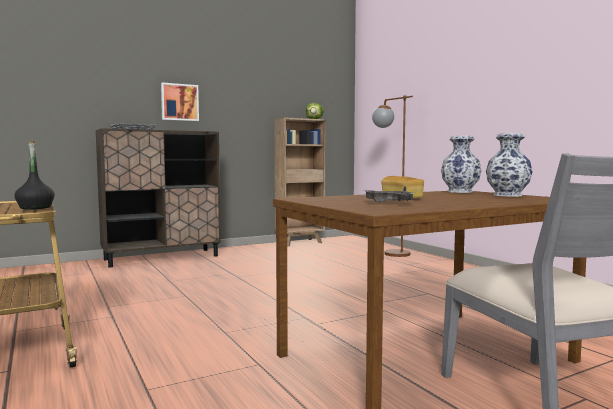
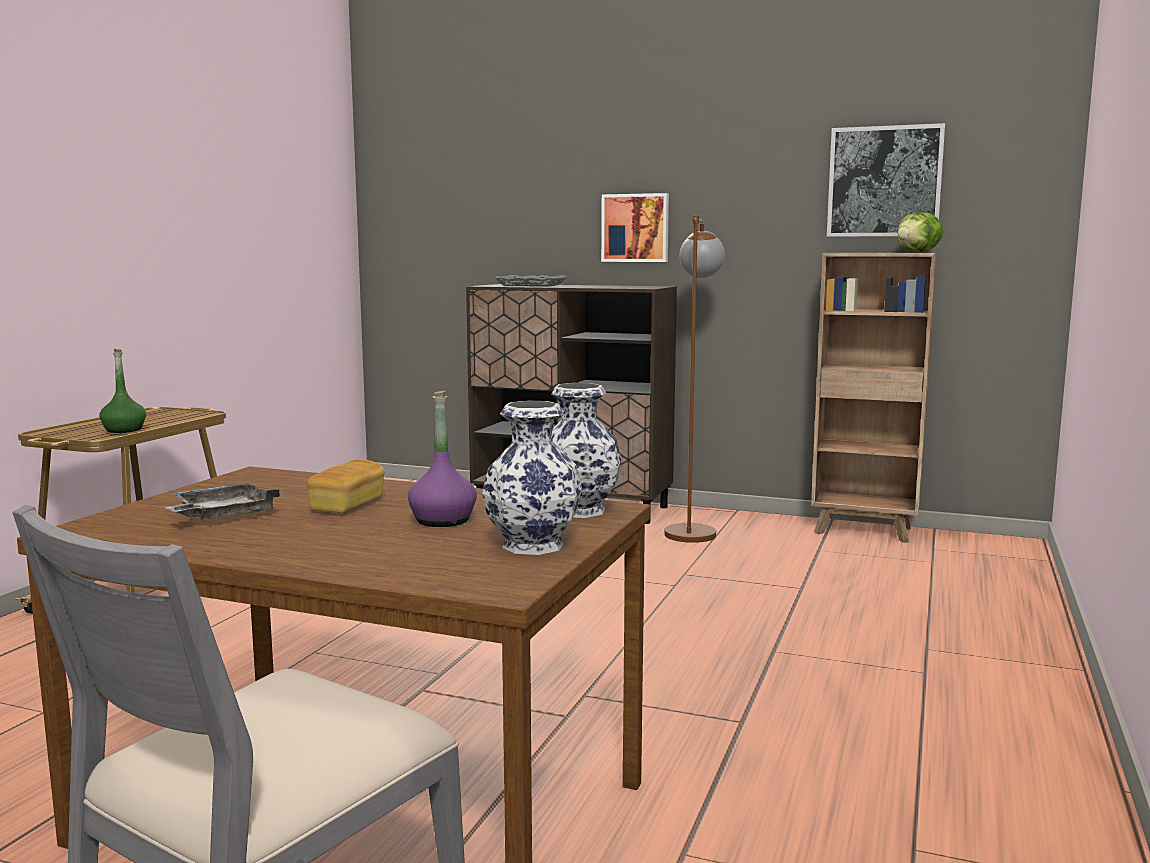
camera: 50 degrees right, 5 degrees up
(35, 208) = (124, 430): black bottle -> green bottle
(292, 89) = (884, 182): none -> picture
(390, 252) = (982, 607): brown floor lamp -> brown floor lamp (692, 529)
(452, 196) = (442, 520): none -> purple bottle

